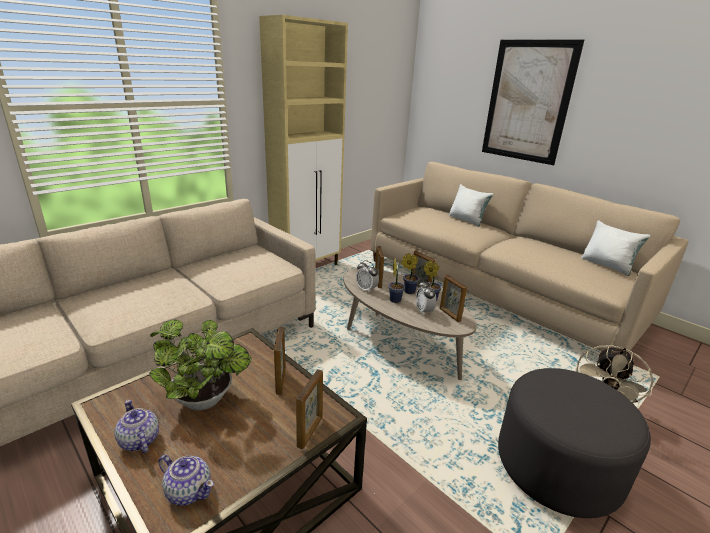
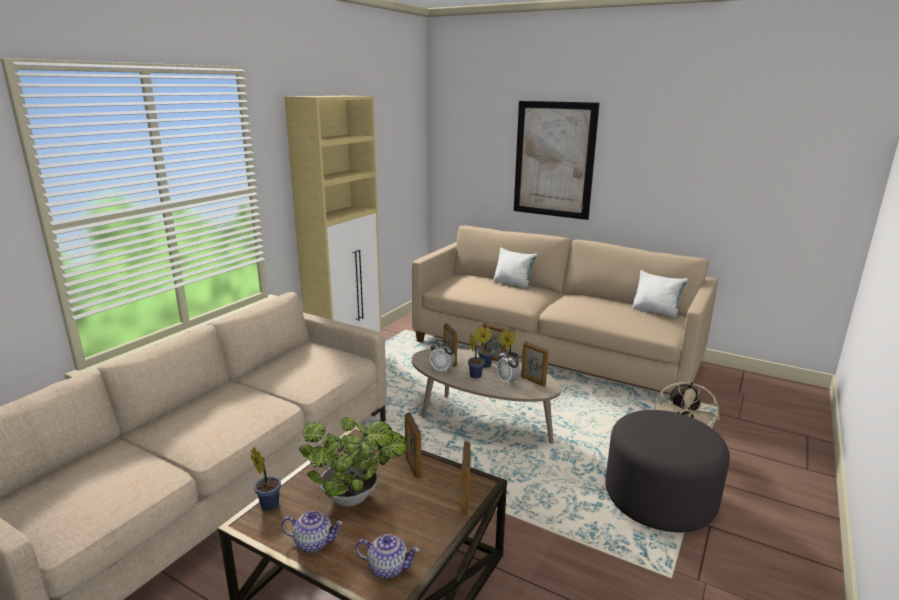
camera: 15 degrees left, 5 degrees down
(128, 389) = (268, 504): none -> potted plant
(139, 441) = (313, 542): teapot -> teapot turned 150 degrees clockwise

